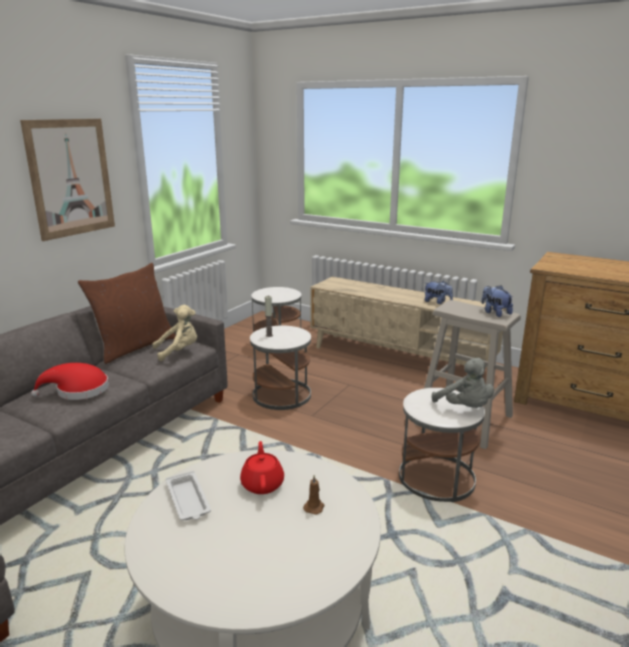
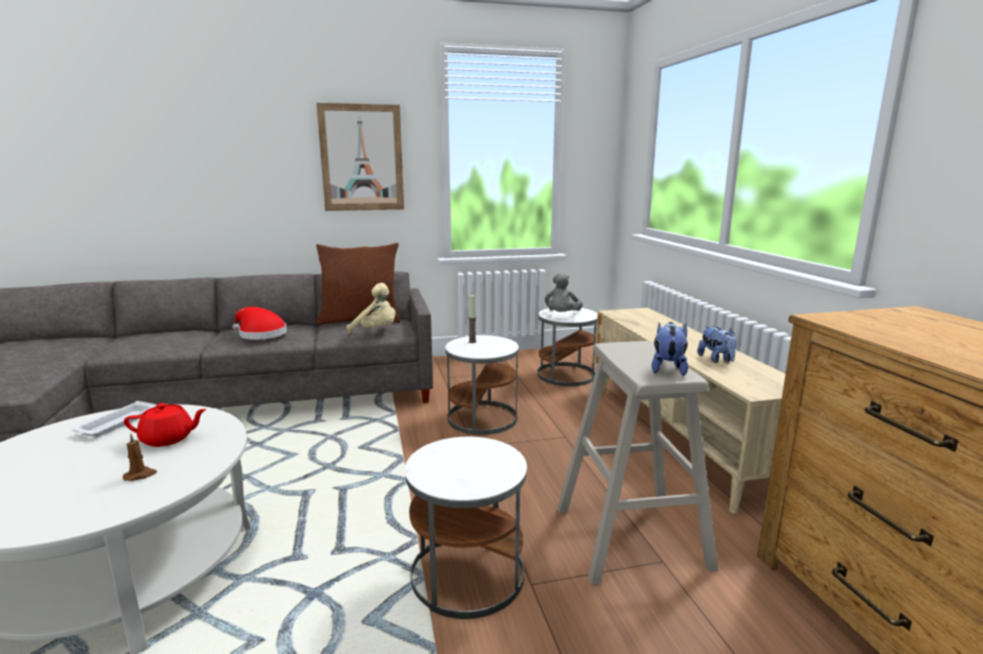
camera: 45 degrees right, 5 degrees down
(262, 484) = (168, 439): red teapot -> red teapot turned 45 degrees clockwise
(465, 408) = (479, 478): grey plush toy -> grey plush toy (562, 316)

